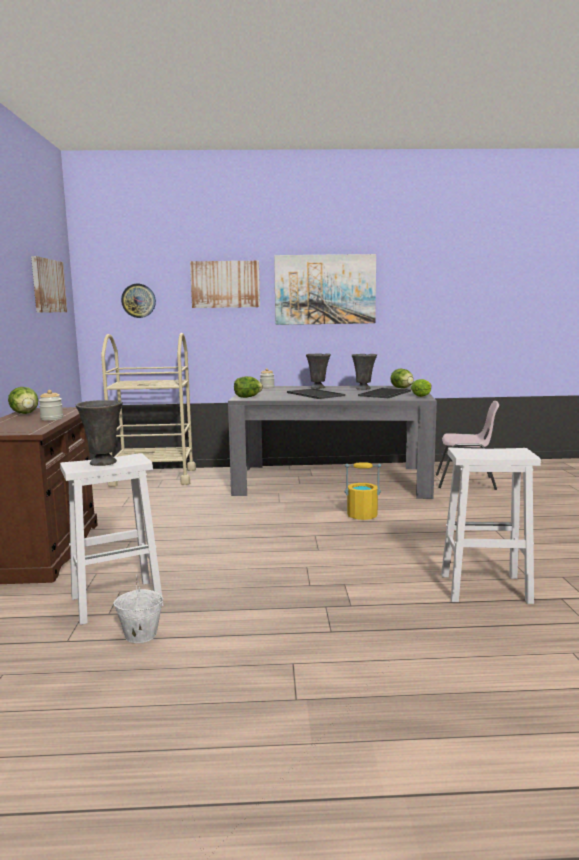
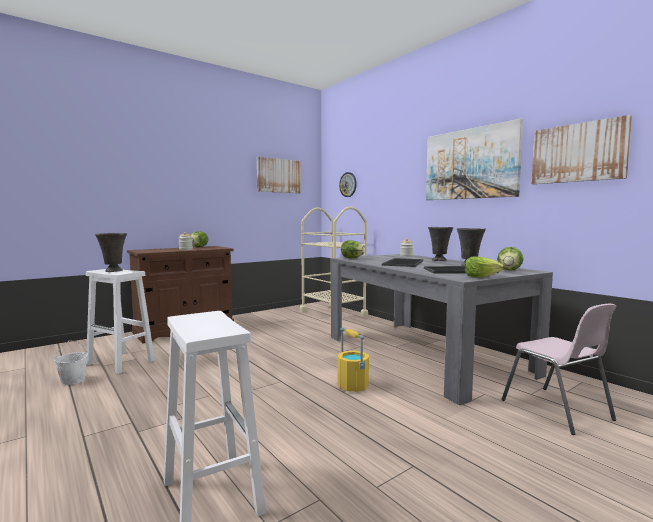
camera: 55 degrees right, 5 degrees down
(225, 284) = (395, 167): picture -> picture (578, 153)

